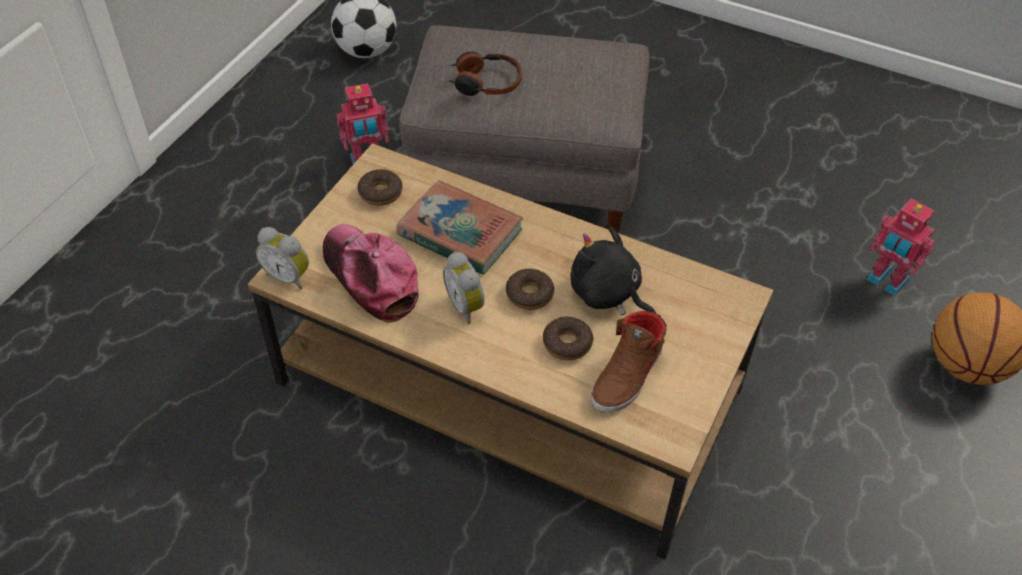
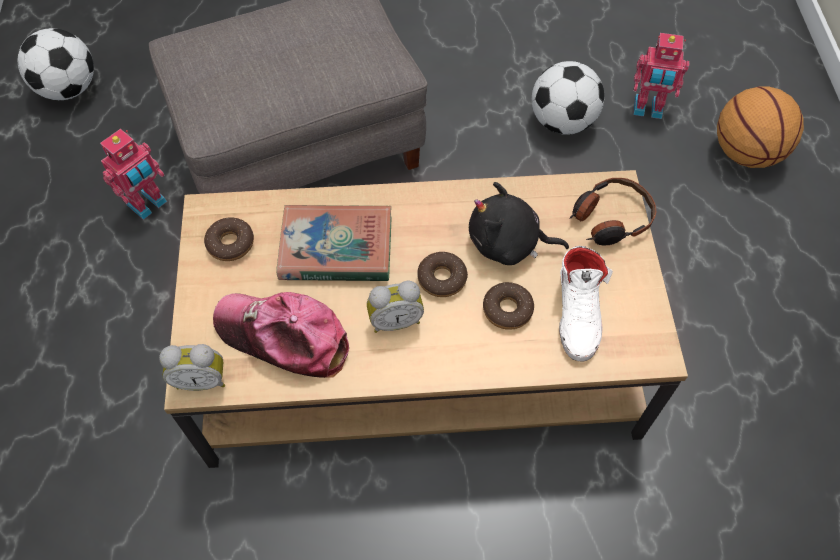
camera: 30 degrees left, 10 degrees up
(467, 306) = (395, 320): alarm clock -> alarm clock turned 45 degrees counterclockwise
(485, 83) = (252, 82): headphones -> headphones (610, 219)
(628, 375) = (578, 312): brown shoe -> white shoe
(786, 255) = (562, 122): none -> football

